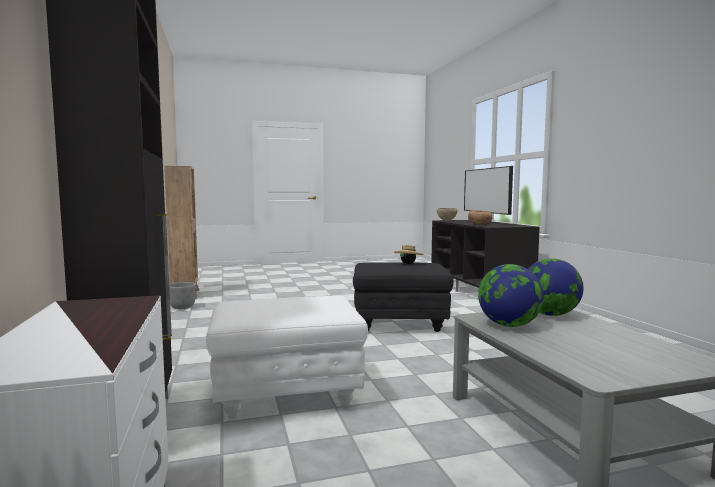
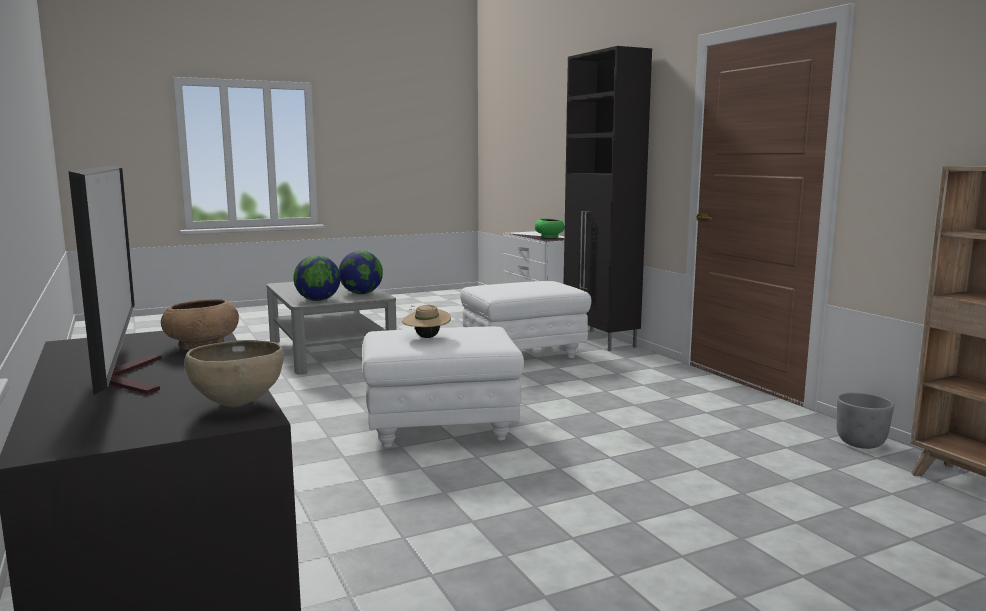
camera: 170 degrees right, 5 degrees up
(86, 315) = (549, 237): none -> green bowl
(400, 324) = (440, 430): black ottoman -> white ottoman

